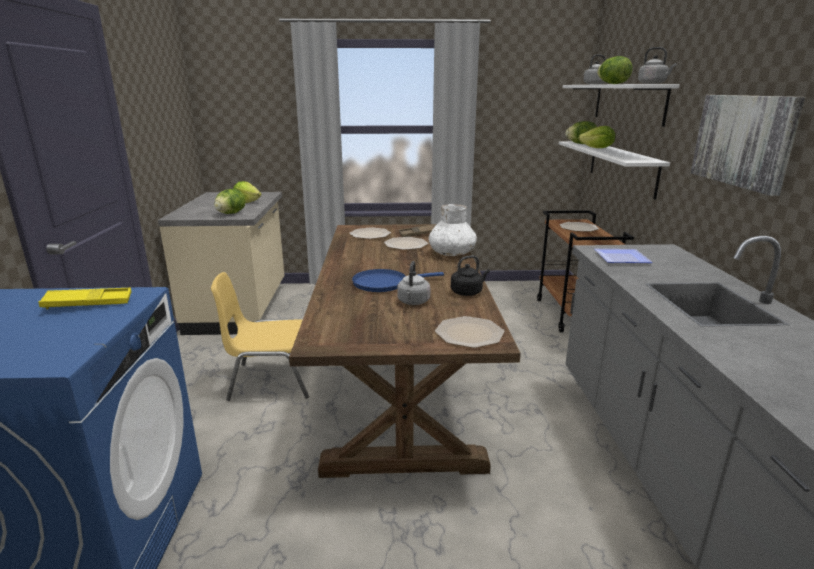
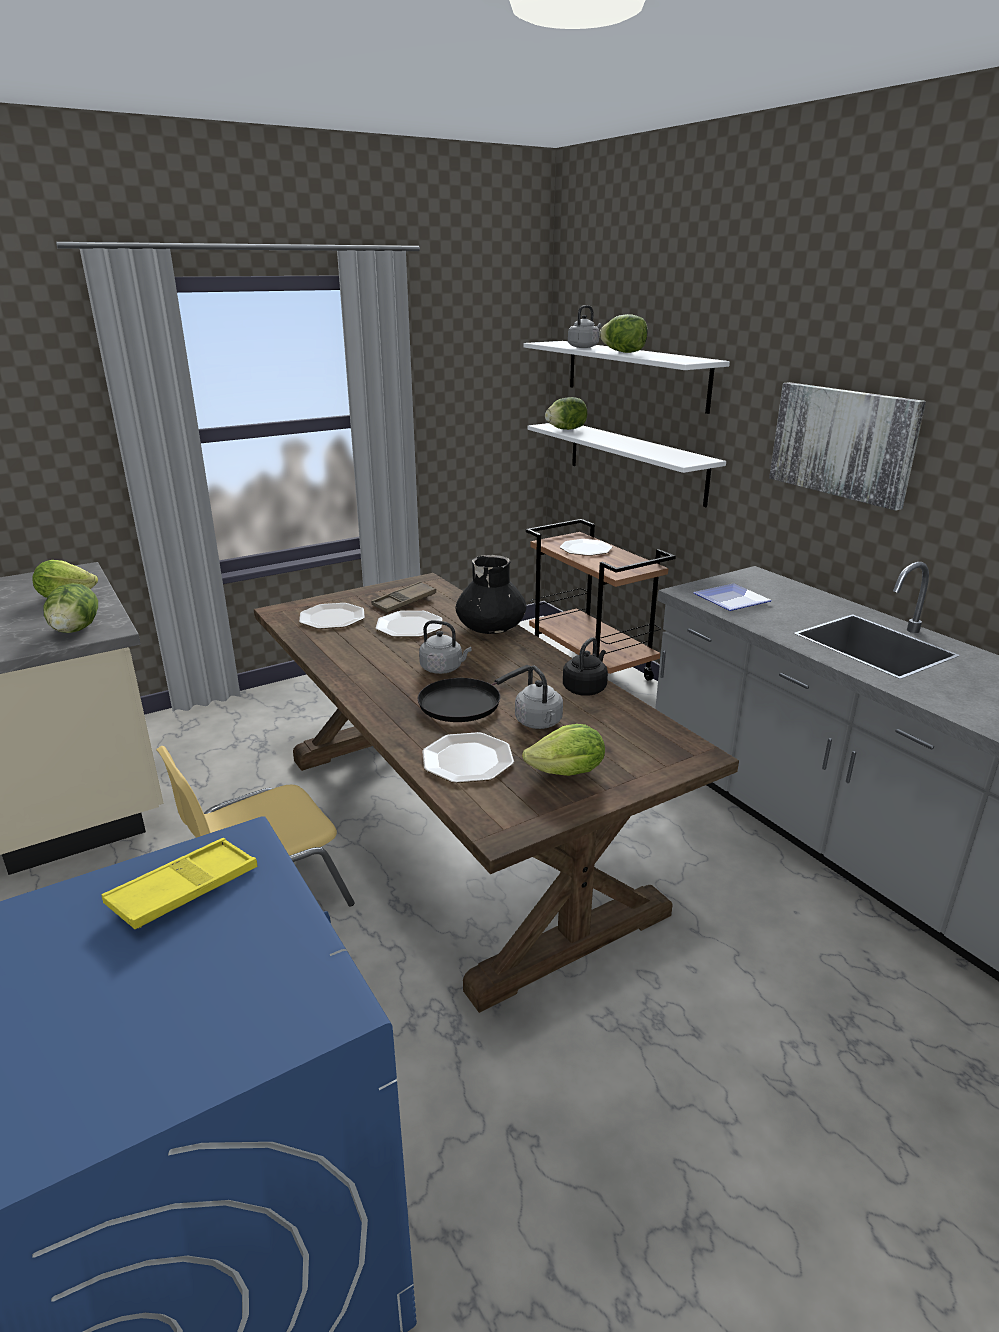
camera: 30 degrees left, 5 degrees up
(383, 283) = (464, 703): blue frying pan -> black frying pan
(452, 253) = (491, 628): white vase -> black vase
(468, 333) = (658, 751): plate -> plate (466, 759)
(597, 148) = (603, 438): lettuce -> lettuce (567, 773)
(653, 83) = (693, 358): grey kettle -> grey kettle (443, 668)

